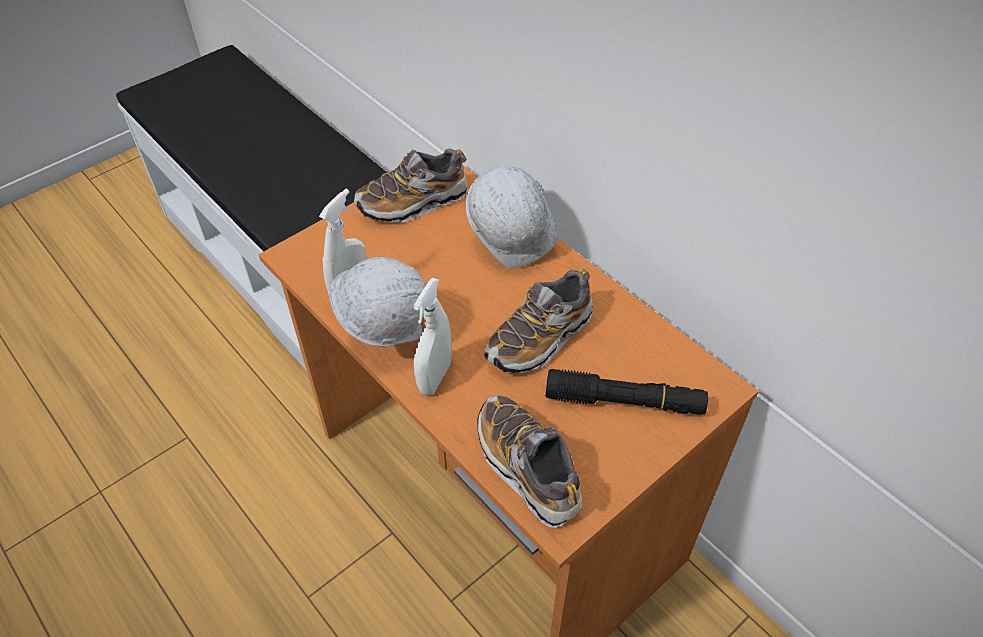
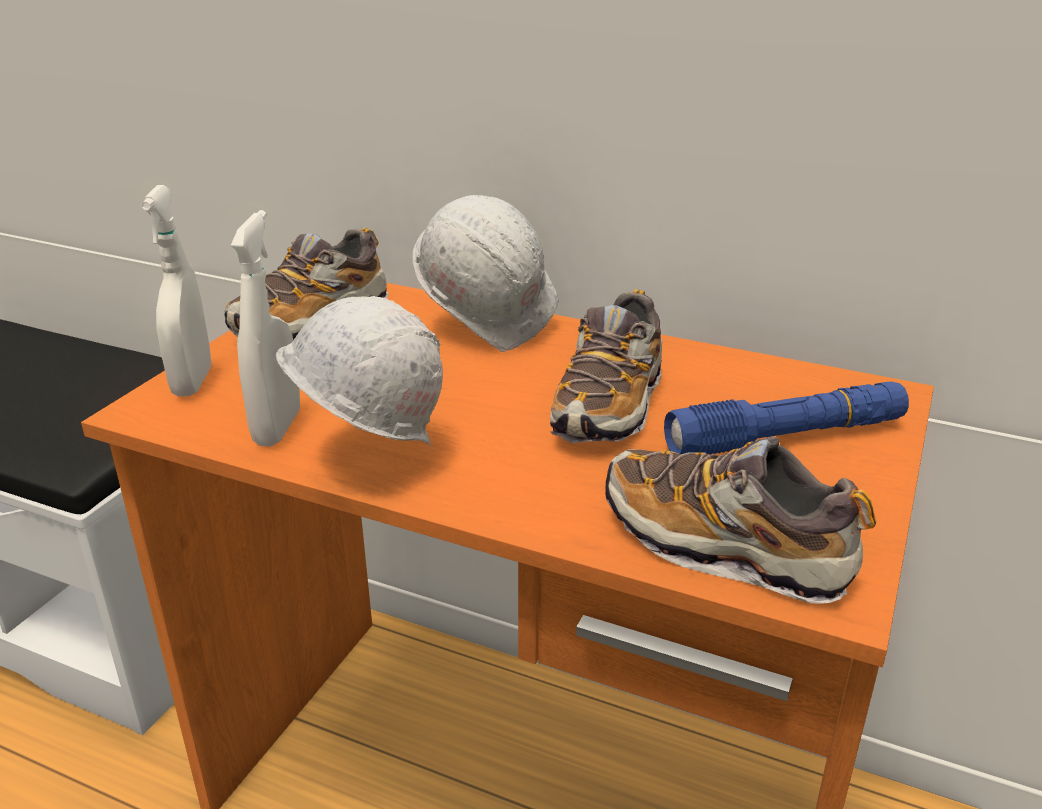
camera: 25 degrees left, 20 degrees down
(435, 377) = (488, 484): white spray bottle -> white spray bottle (192, 382)
(624, 402) = (786, 437): black flashlight -> blue flashlight

